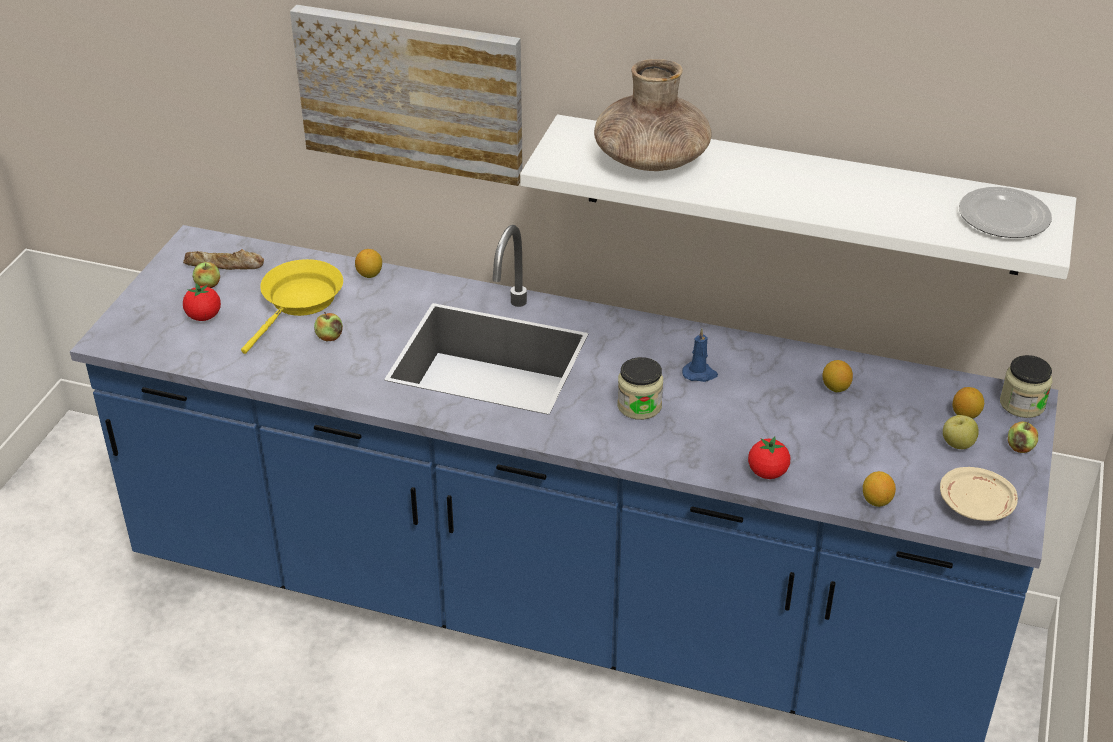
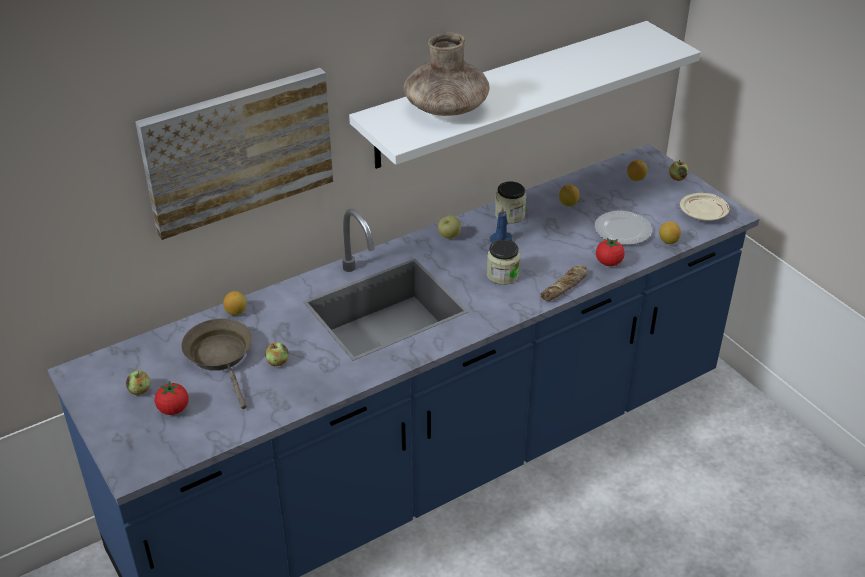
camera: 50 degrees left, 0 degrees up
(224, 265) = (128, 372): bread -> bread (565, 287)
(299, 302) = (221, 357): yellow frying pan -> brown frying pan
(957, 444) = (654, 194): apple -> apple (449, 236)
(1004, 217) = (640, 44): plate -> plate (622, 230)
(1022, 404) = (647, 159): jar -> jar (509, 215)

